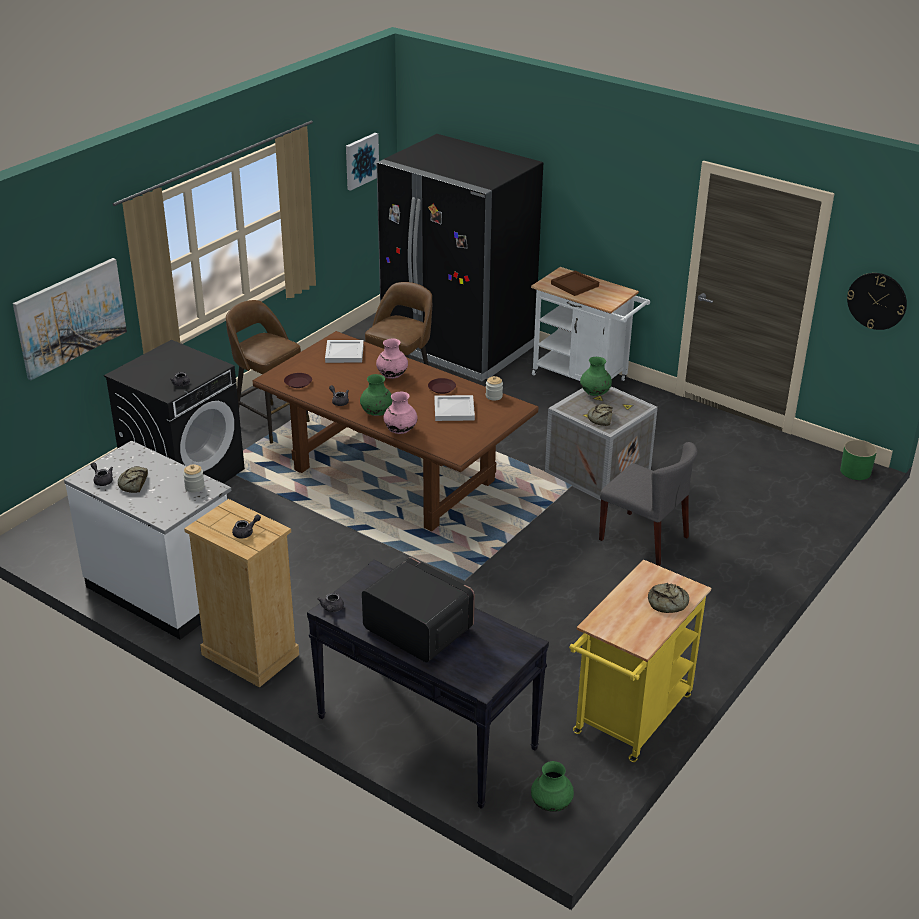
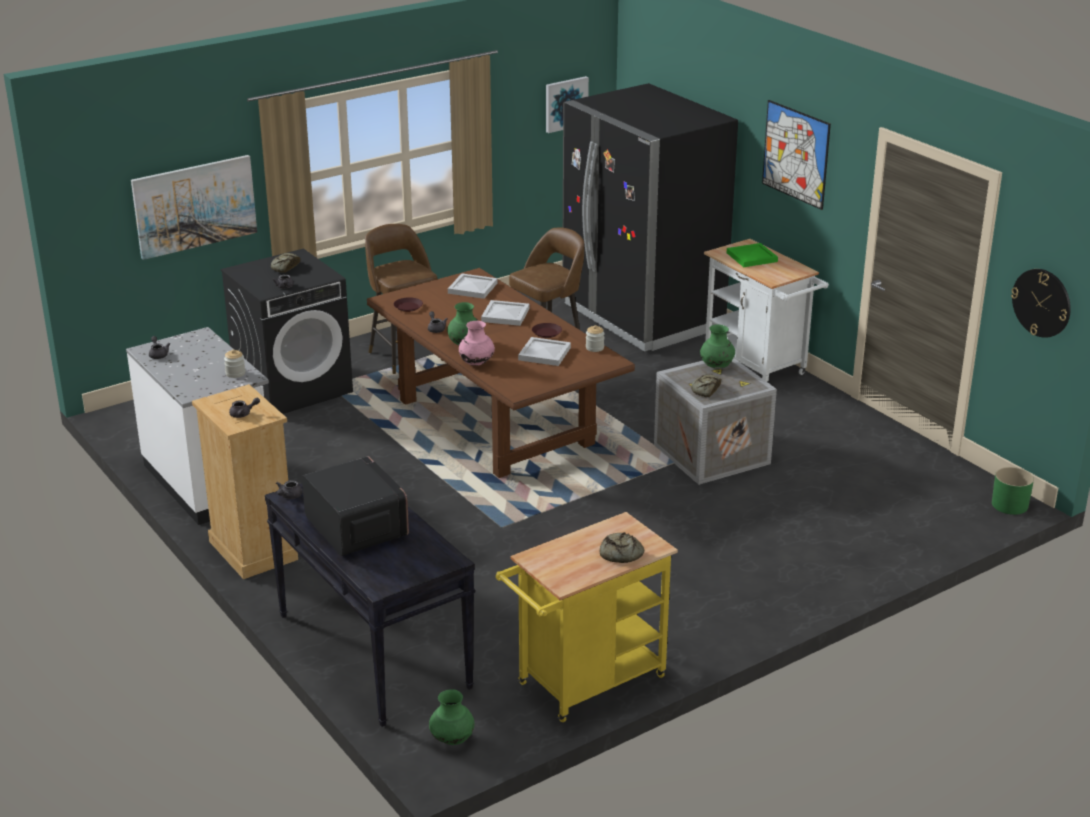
camera: 20 degrees right, 5 degrees down
(133, 483) = (183, 362): bread -> bread (284, 267)
(392, 376) = (505, 315): pink vase -> white tray
(574, 285) = (751, 257): brown tray -> green tray
(609, 189) = (795, 154): none -> picture
(644, 538) = (718, 525): grey chair -> none

